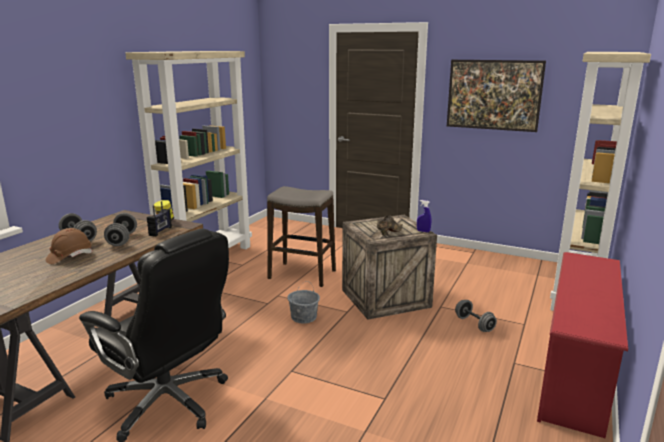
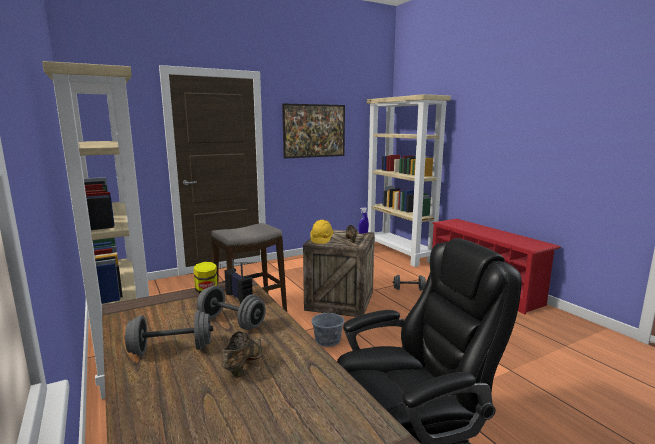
camera: 55 degrees left, 5 degrees down
(69, 257) = (243, 365): brown hard hat -> brown shoe
(368, 223) = (321, 239): none -> yellow hard hat

